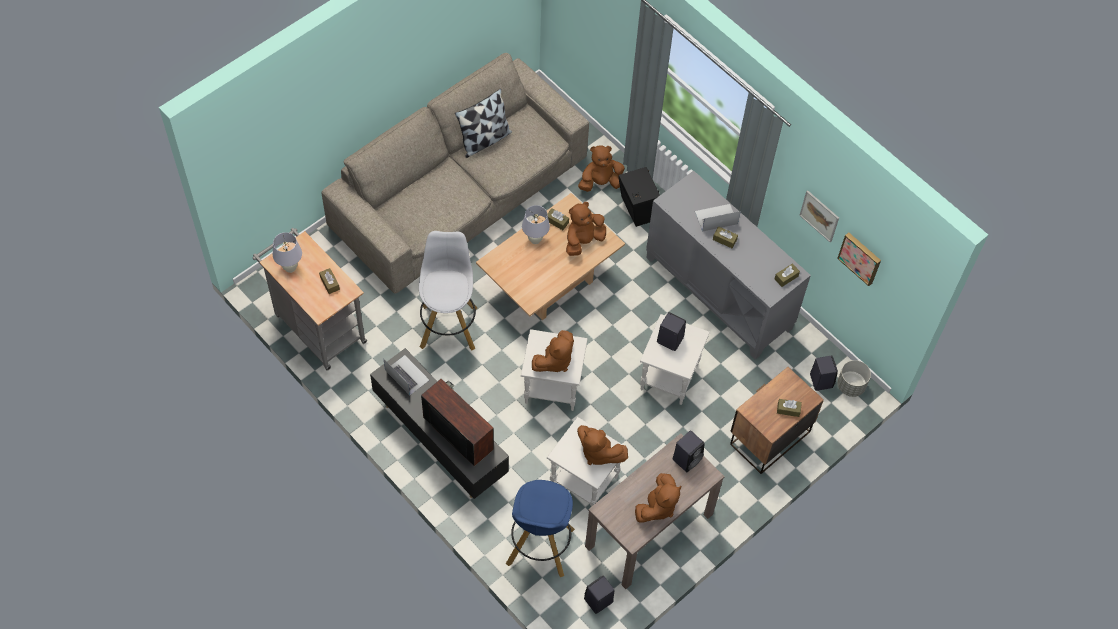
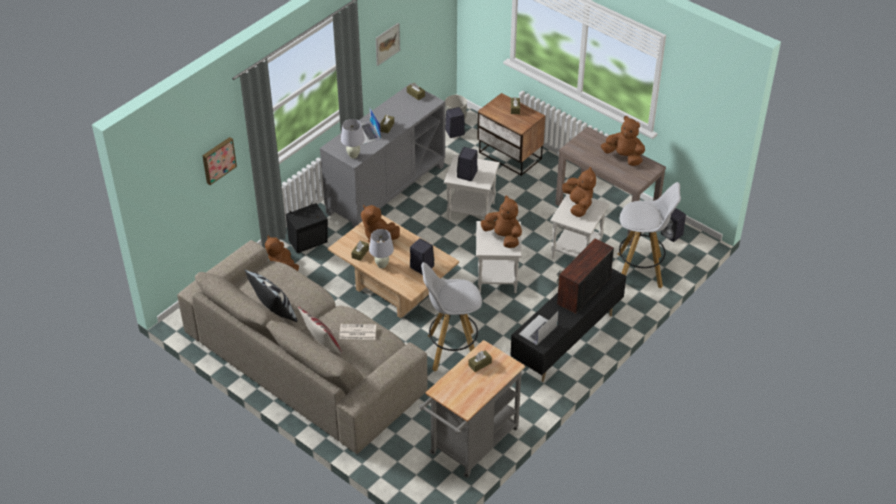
camera: 95 degrees left, 15 degrees down
(290, 268) = (469, 395): white table lamp -> white table lamp (353, 155)
(431, 177) = (322, 344): none -> pillow
(439, 208) = (357, 332): none -> newspaper
(540, 548) = (641, 270): blue stool -> white stool
(598, 452) = (578, 205): brown plush toy -> brown plush toy turned 45 degrees counterclockwise
(687, 458) = (579, 145): black speaker -> black speaker (421, 267)
(860, 257) = (417, 29): picture -> picture (218, 160)

